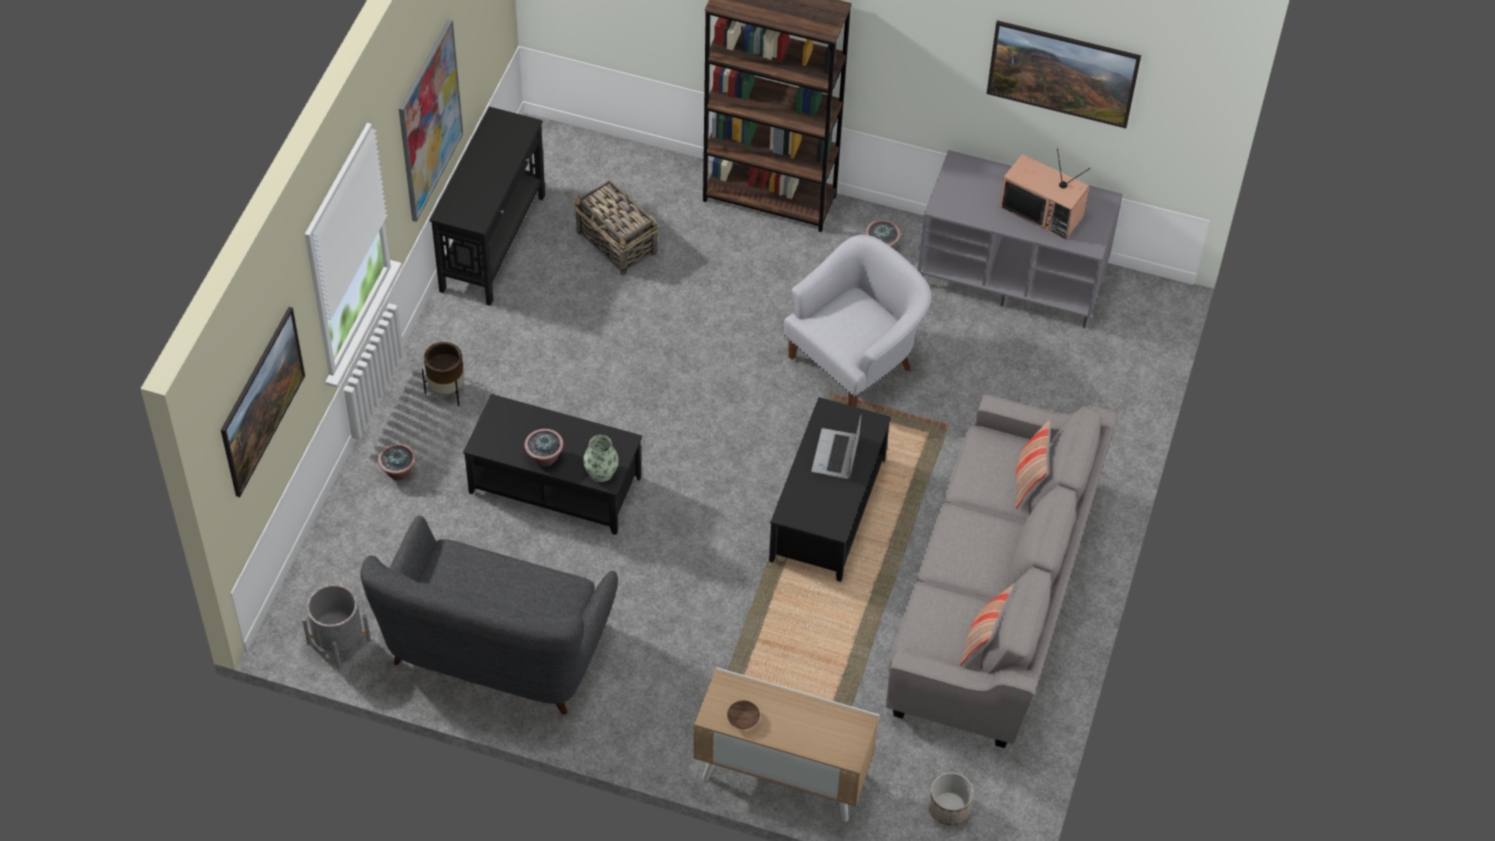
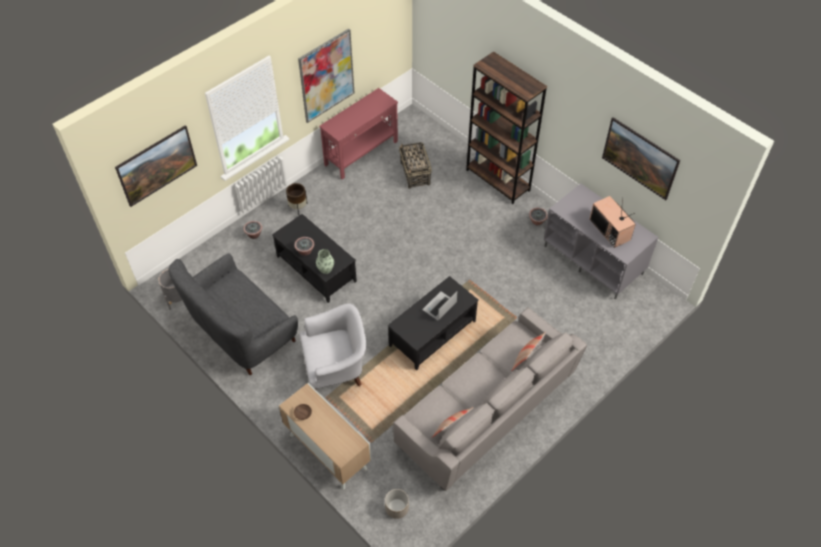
camera: 30 degrees right, 0 degrees up
(494, 242) = (362, 153): black console table -> red console table
(855, 361) = (490, 269): white armchair -> white armchair (336, 369)

